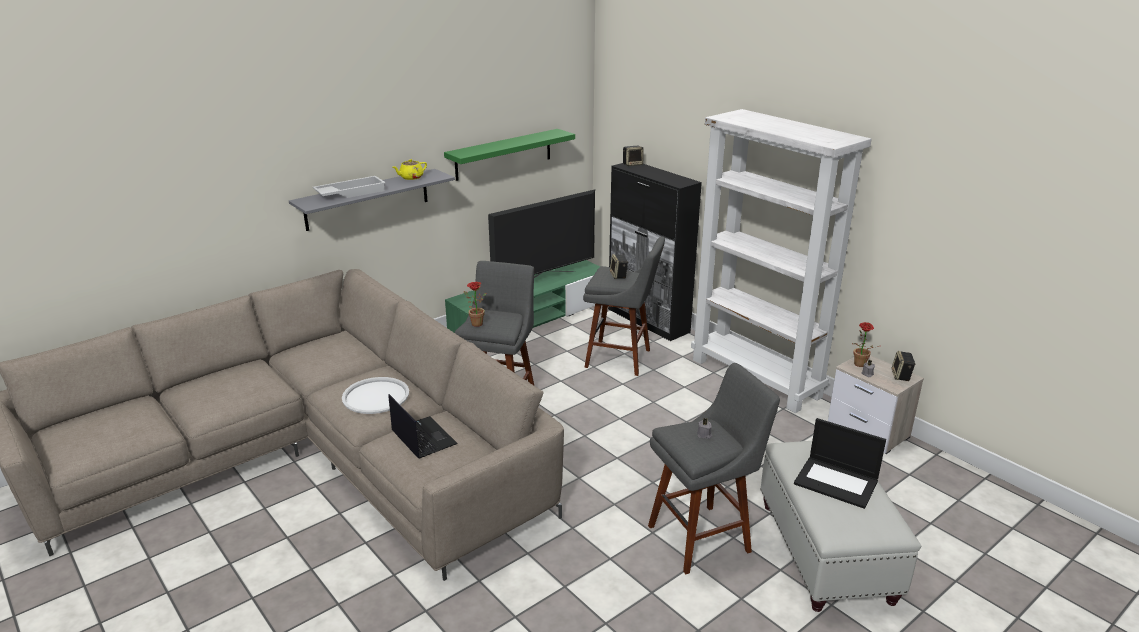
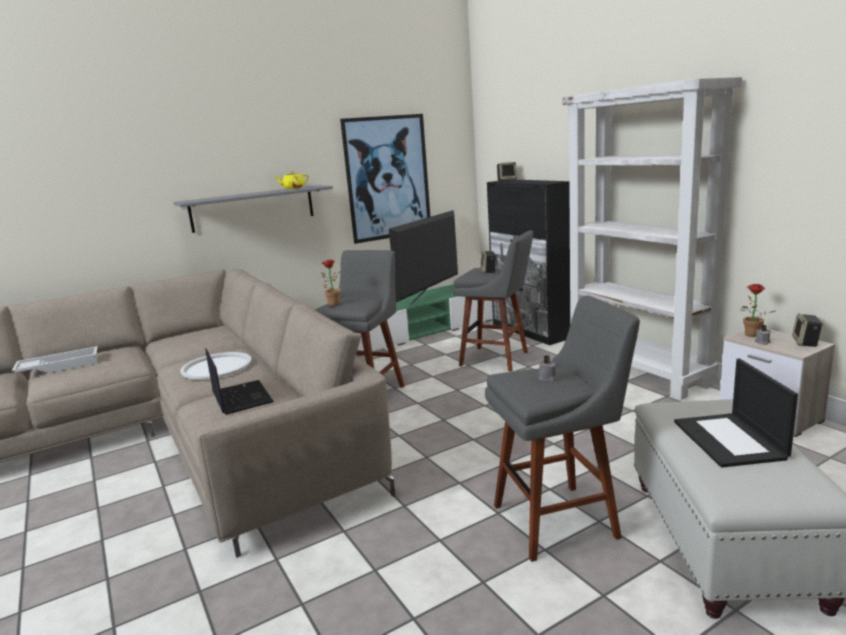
camera: 10 degrees right, 10 degrees down
(350, 192) = (231, 196): white tray -> white tray (60, 366)
(503, 154) = (387, 178): green shelf -> picture
(544, 280) = (430, 296): television -> television turned 150 degrees clockwise
(837, 482) = (730, 440): laptop -> laptop turned 45 degrees clockwise

